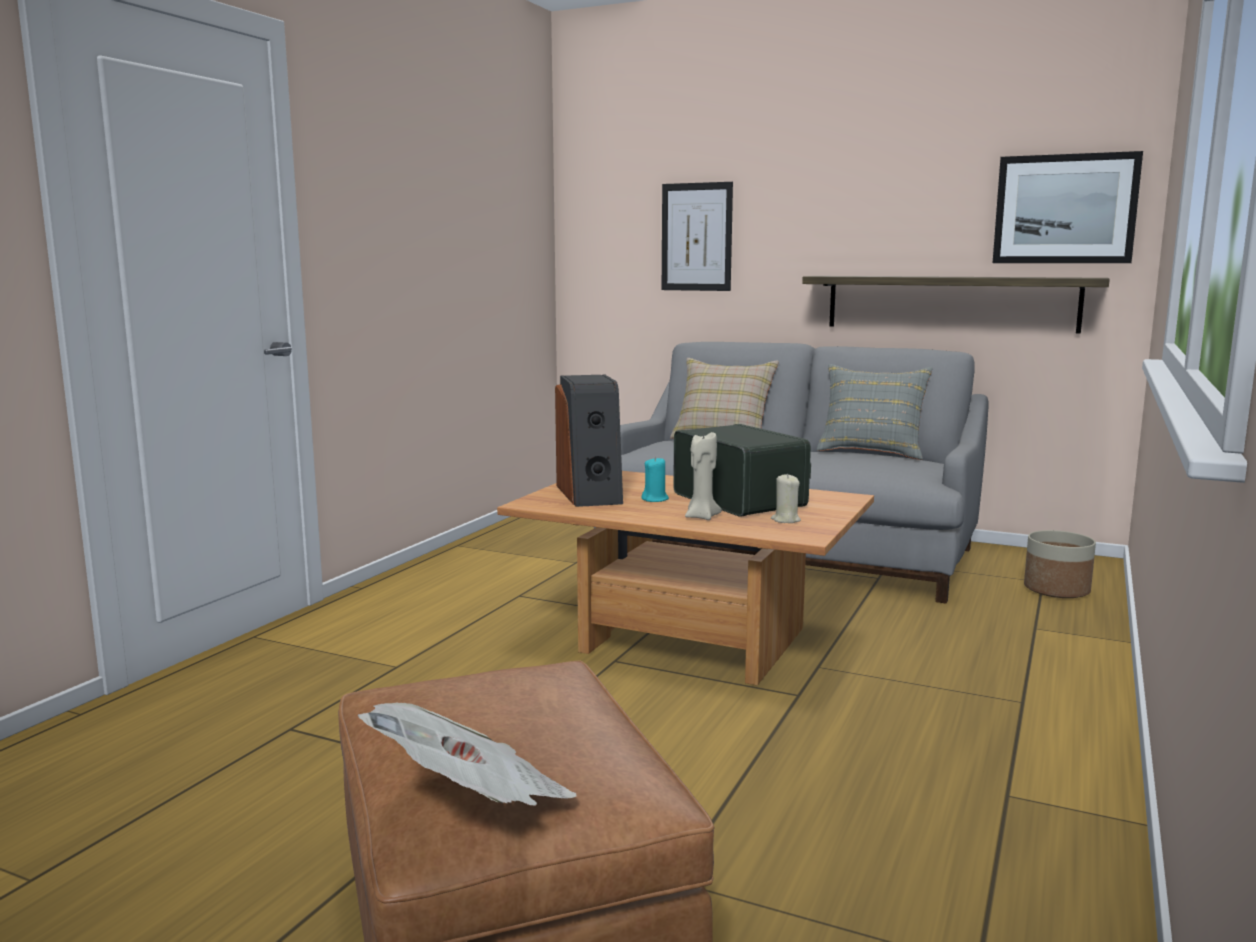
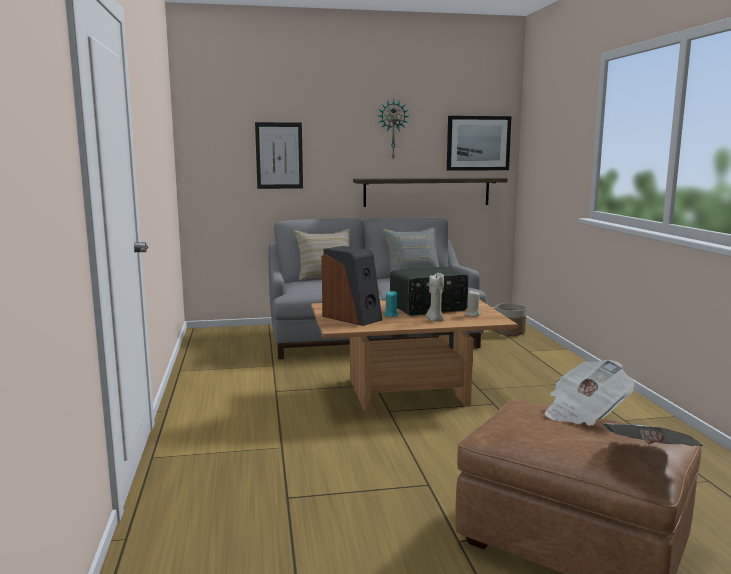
camera: 35 degrees left, 0 degrees up
(574, 705) = (584, 413): none -> newspaper
(740, 499) = (428, 308): radio -> radio turned 135 degrees clockwise
(889, 188) = (392, 129): none -> wall clock

